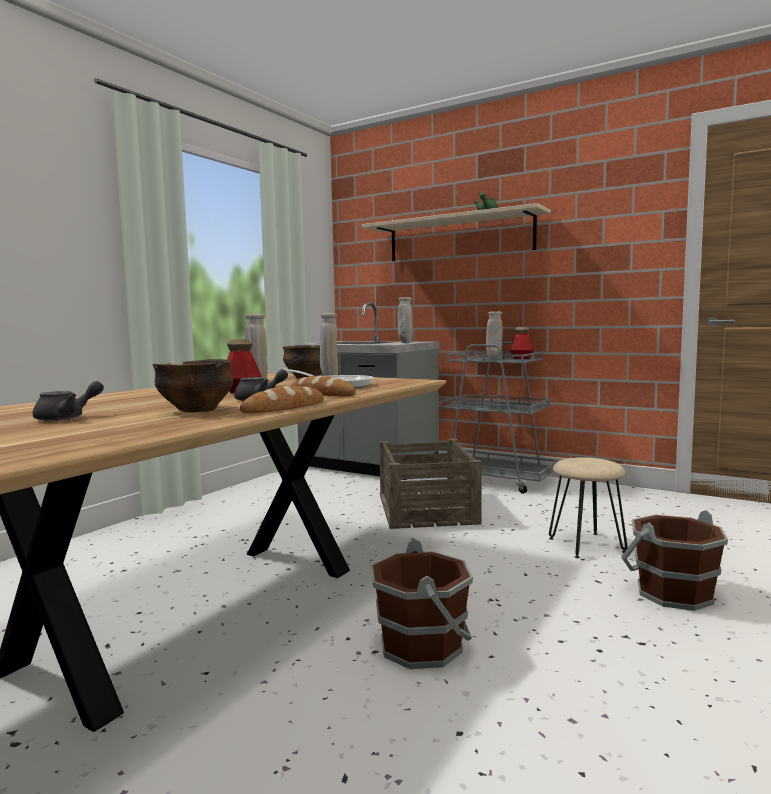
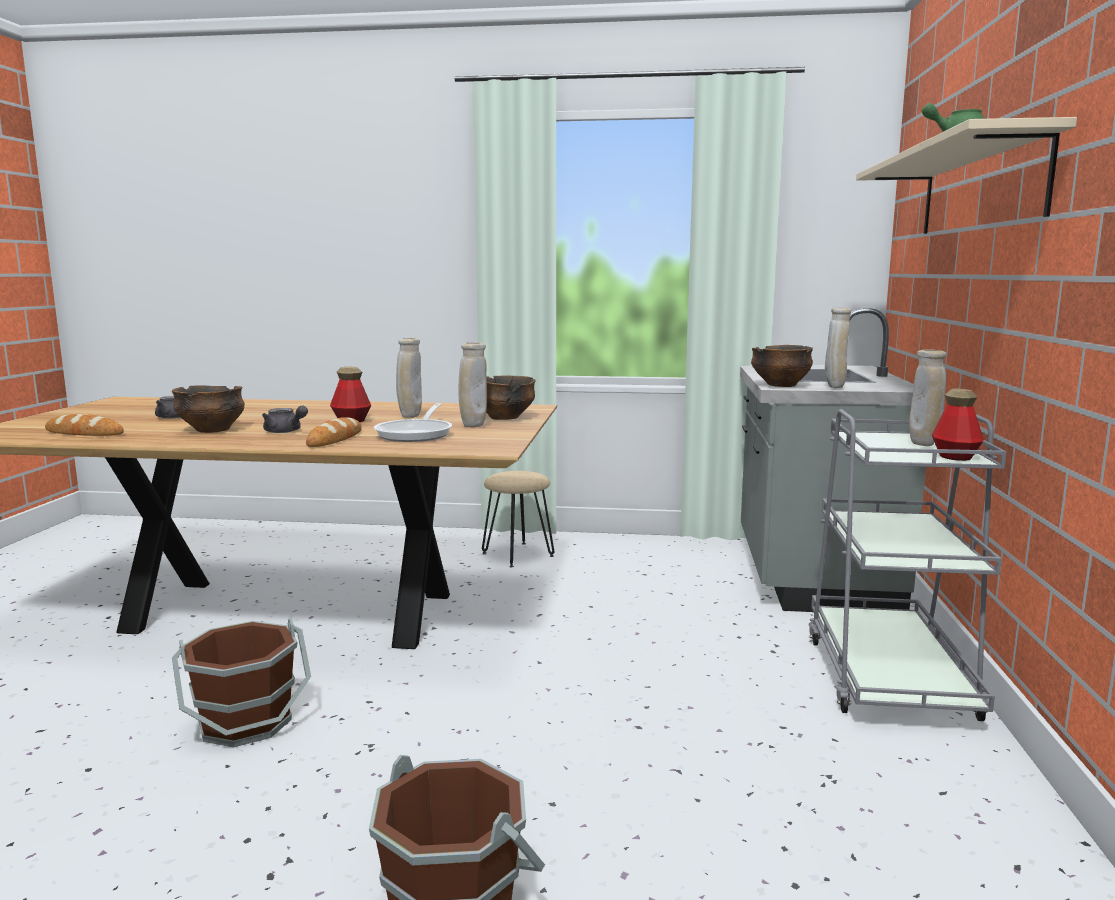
camera: 65 degrees right, 5 degrees up
(284, 408) = (223, 443): bread -> bread (84, 433)
(385, 344) = (780, 385): none -> bowl
(427, 508) = (669, 649): crate -> none
(587, 545) = (620, 803): beige stool -> beige stool (518, 554)

